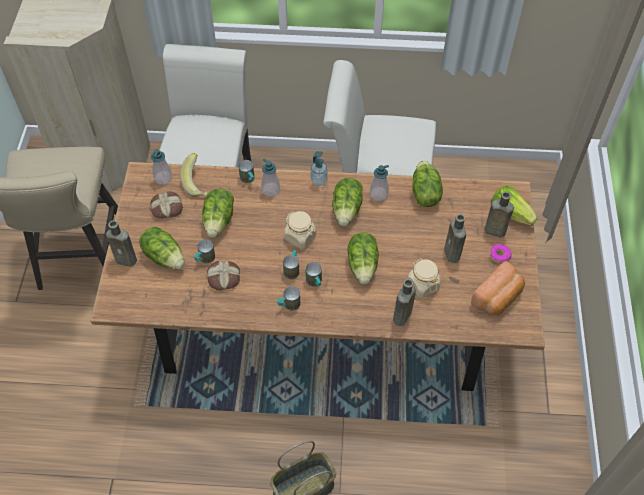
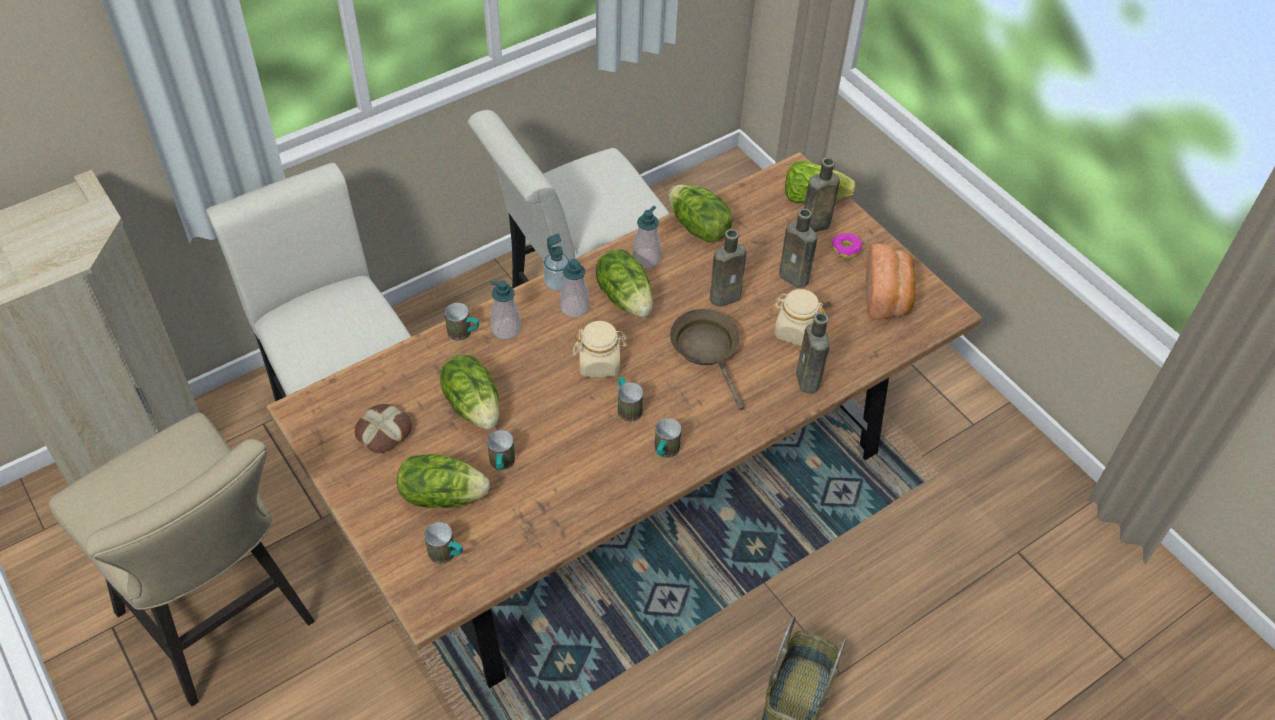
camera: 40 degrees left, 5 degrees down
(127, 260) = (393, 532): brown bottle -> brown bottle (727, 296)
(163, 178) = (341, 398): soap dispenser -> soap dispenser (574, 308)
(198, 183) = (398, 377): banana -> none
(223, 278) = (550, 472): bread -> none
(315, 283) = (670, 406): mug -> mug (447, 555)
(363, 265) = (707, 350): lettuce -> brown frying pan

